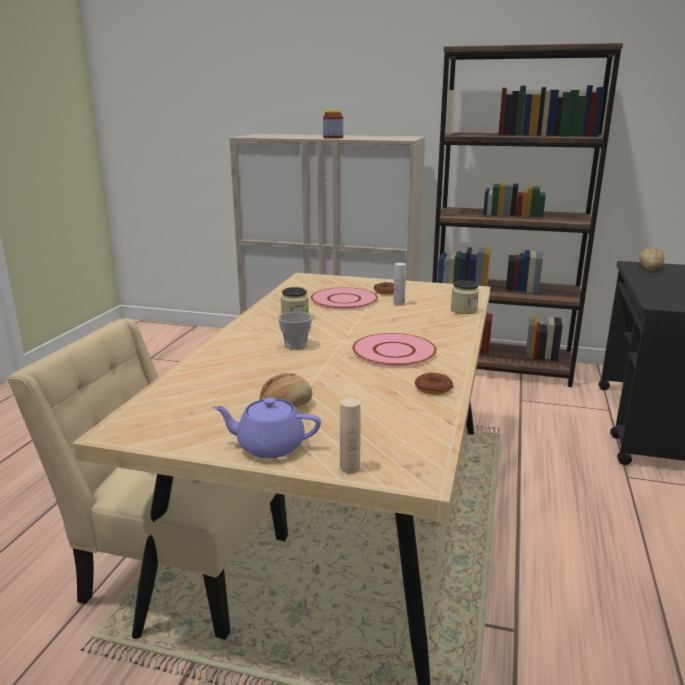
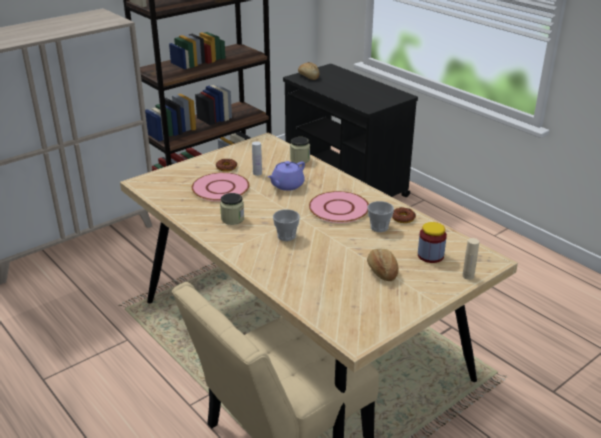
camera: 55 degrees left, 10 degrees up
(269, 446) = (424, 292): purple teapot -> purple teapot (286, 185)
(333, 138) = (44, 34): jar -> jar (430, 255)
(387, 381) = (379, 227): none -> cup

